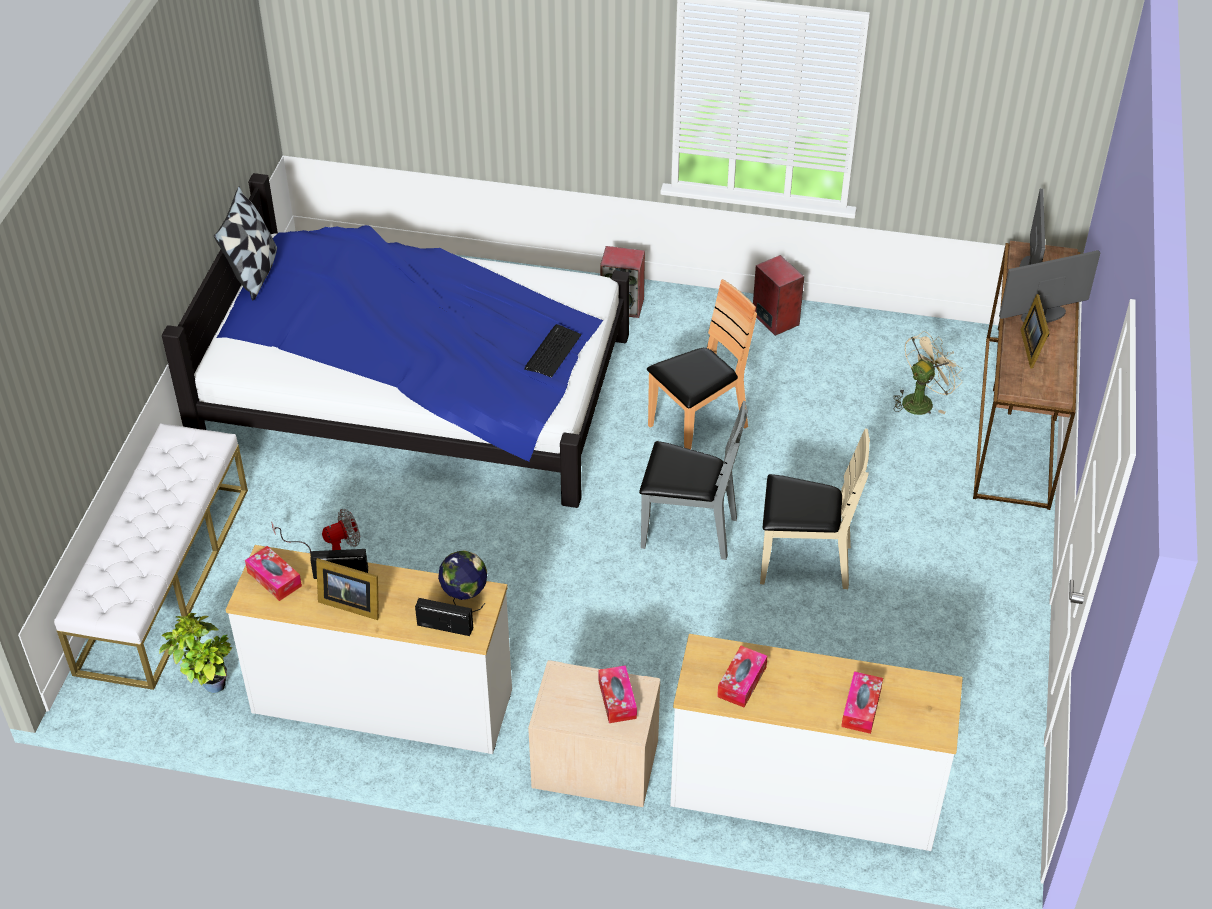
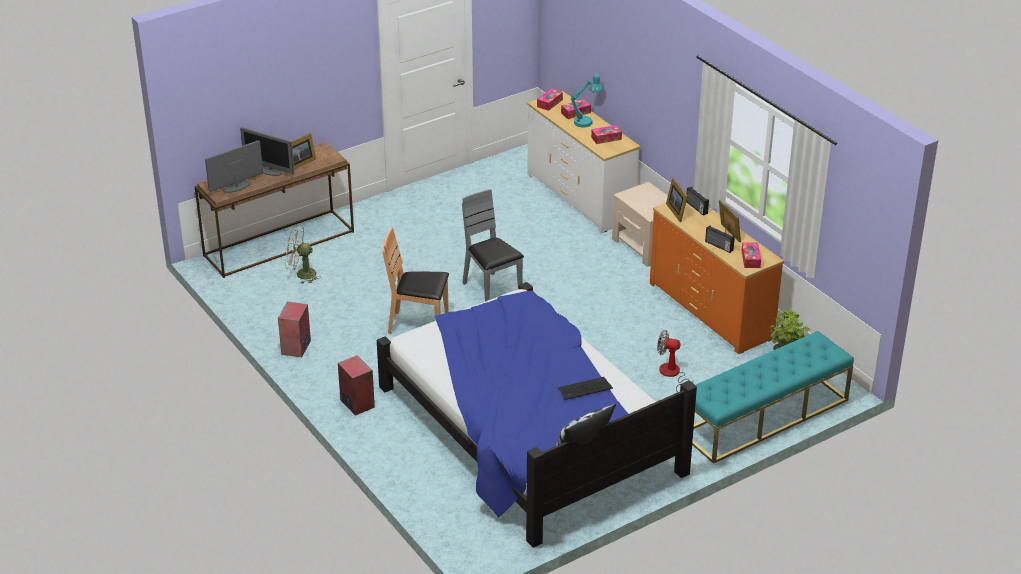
camera: 135 degrees left, 10 degrees down
(164, 578) = (764, 417): white bench -> turquoise bench
(382, 702) = (711, 310): white dresser -> orange dresser
(464, 599) = (677, 211): globe -> picture frame
(552, 351) = (482, 313): keyboard -> keyboard (585, 389)
(617, 699) = (639, 197): tissue box -> tissue box (549, 103)
(804, 562) = (462, 253): beige chair -> none
(818, 699) = (586, 121): none -> turquoise table lamp

